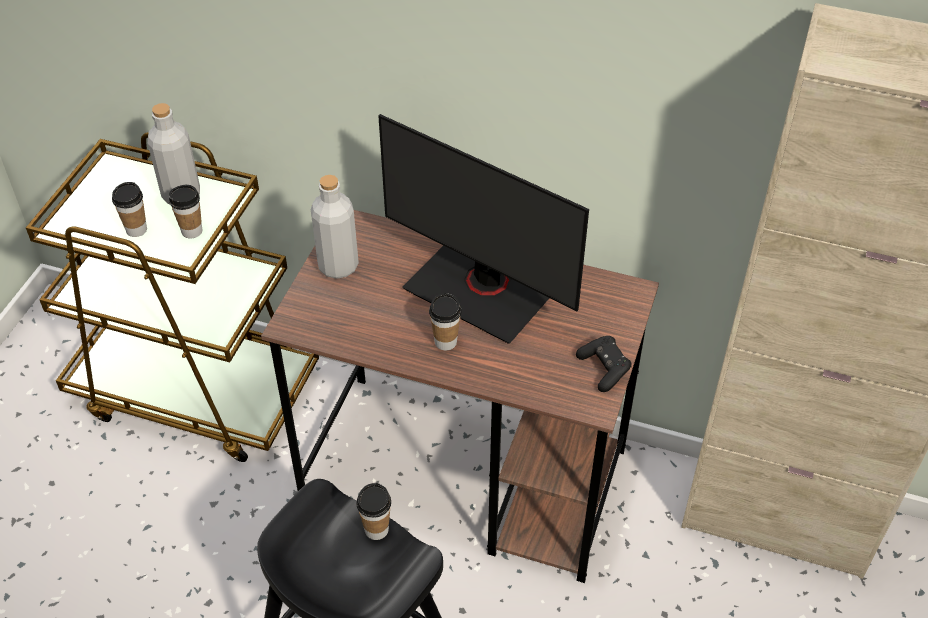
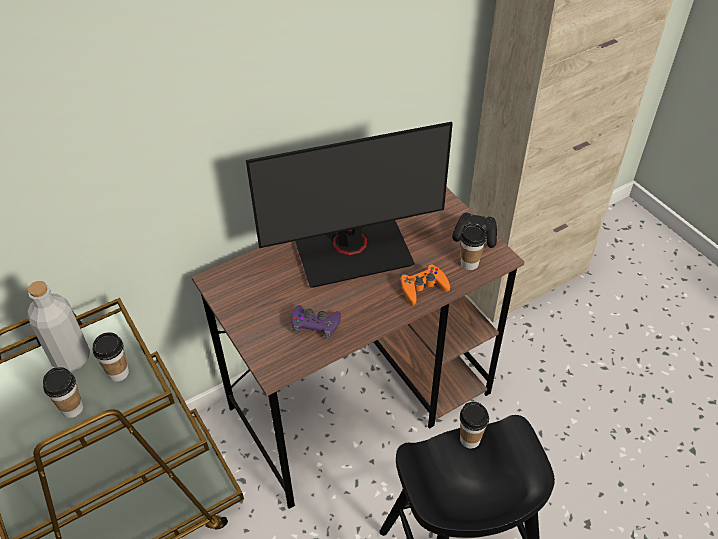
camera: 50 degrees left, 0 degrees up
(338, 266) = (249, 310): grey bottle -> none
(365, 319) = (315, 324): none -> purple game controller
(445, 342) = (378, 295): cup -> cup (469, 263)
(489, 369) = (423, 287): none -> orange game controller

